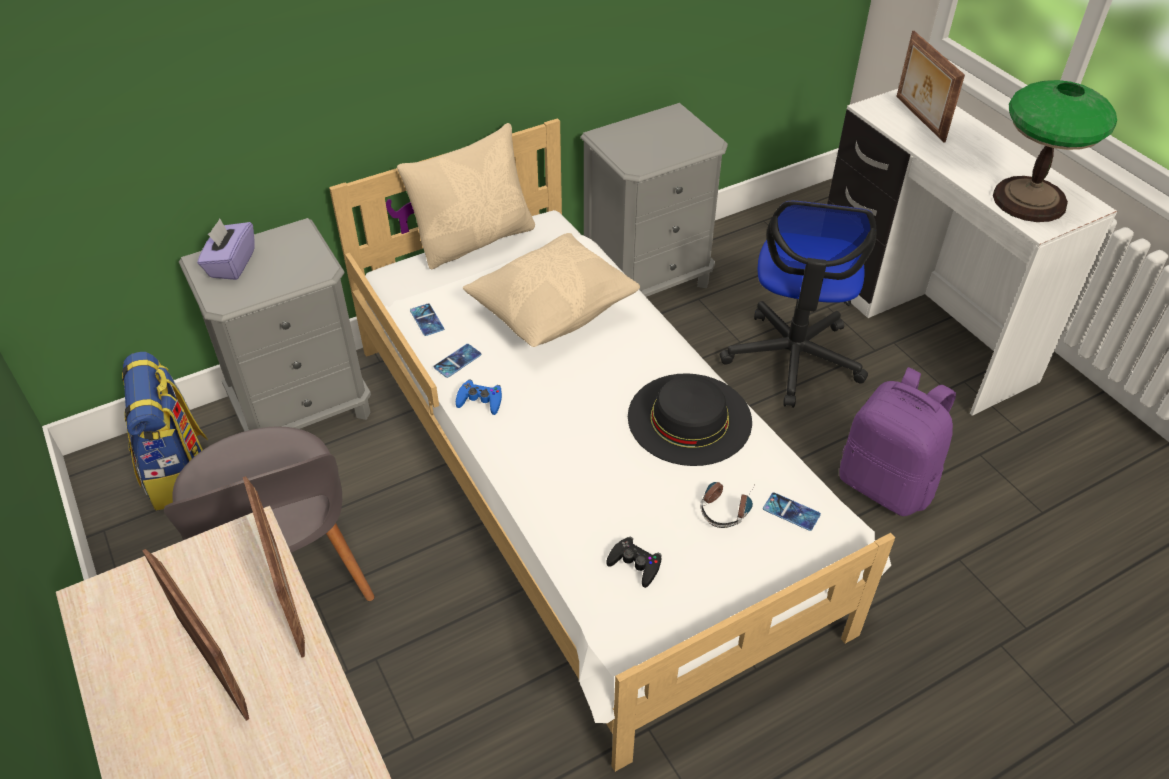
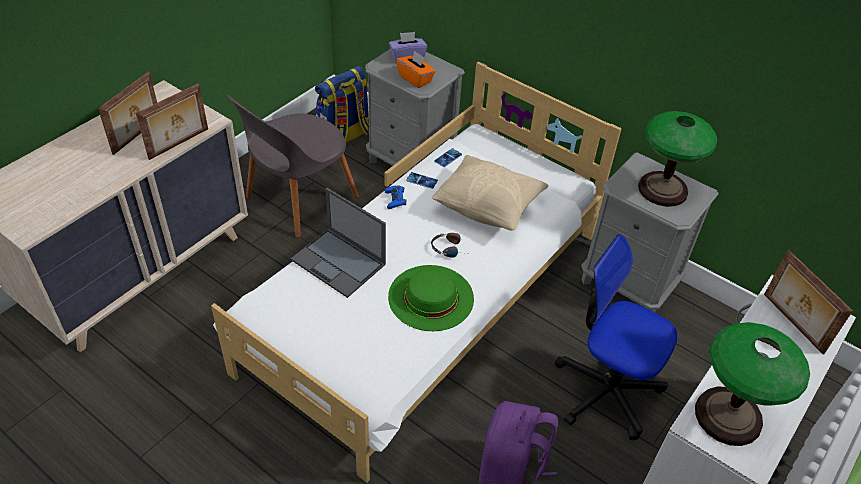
camera: 65 degrees right, 0 degrees up
(292, 270) = (415, 79): none -> orange tissue box
(475, 240) = (534, 155): beige pillow -> none
(578, 500) = (339, 262): none -> laptop
(635, 564) = (302, 300): black game controller -> none
(658, 137) = (662, 189): none -> table lamp
(689, 418) = (431, 297): black hat -> green hat
(727, 505) = (365, 332): headphones -> headphones (451, 249)
(791, 512) = (375, 367): phone -> none
(793, 358) = (606, 390): office chair -> office chair turned 45 degrees clockwise
(918, 119) = (792, 323): picture frame -> picture frame turned 75 degrees counterclockwise

